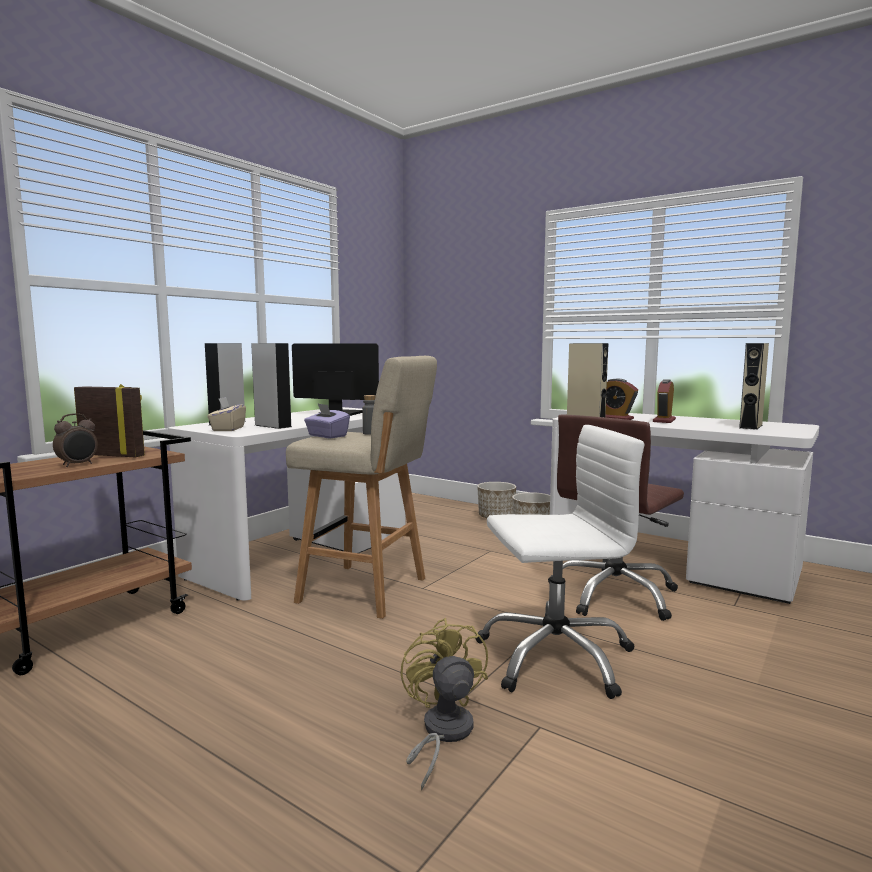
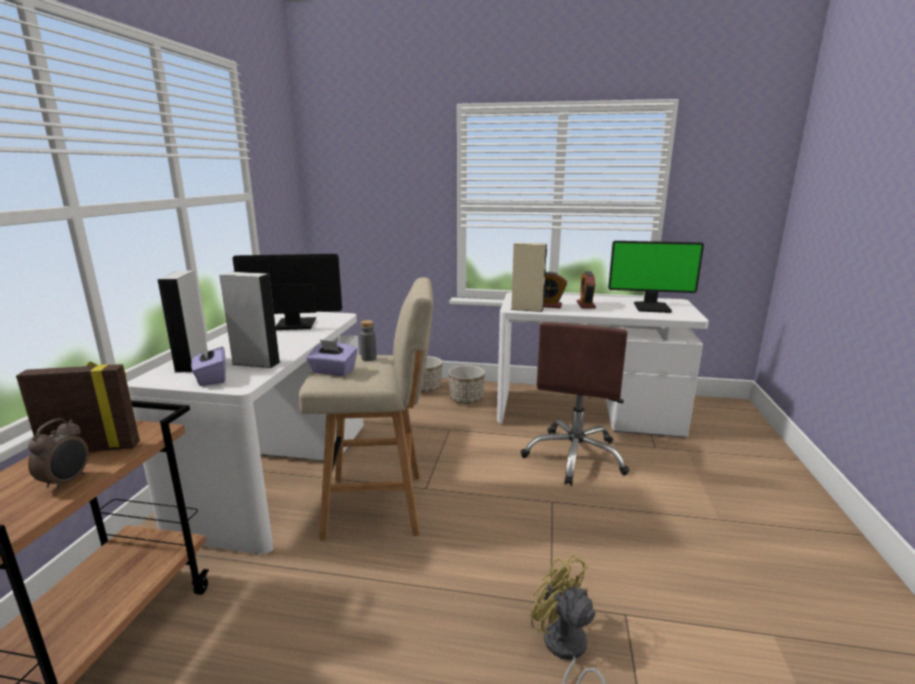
camera: 25 degrees left, 10 degrees up
(227, 429) = (211, 378): beige tissue box -> purple tissue box
(555, 656) = (582, 536): white office chair -> none
(750, 426) = (652, 307): beige speaker -> monitor

